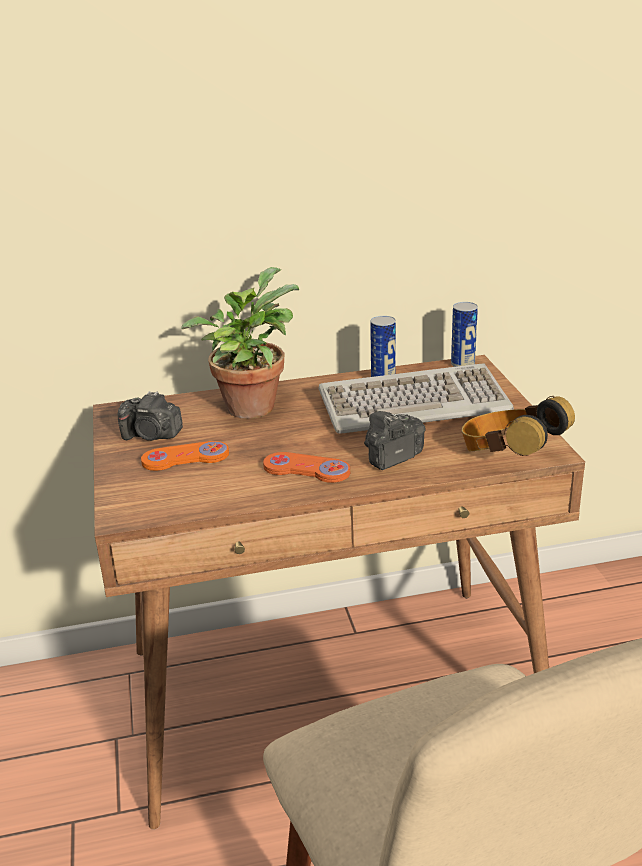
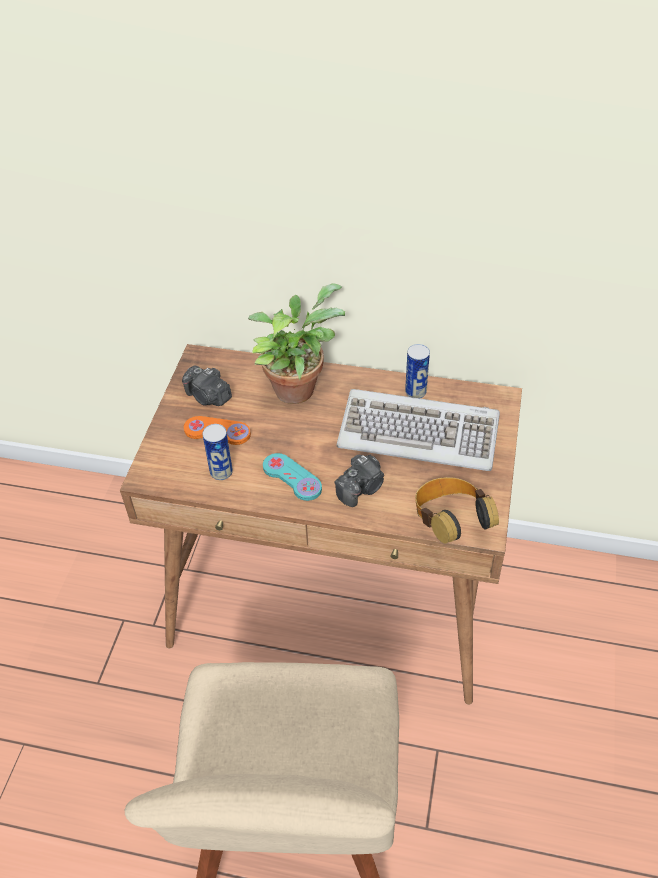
camera: 25 degrees right, 20 degrees up
(306, 469) = (292, 478): orange game controller -> turquoise game controller
(392, 457) = (361, 488): camera -> camera turned 150 degrees clockwise
(463, 364) = (493, 395): can -> can (221, 472)

